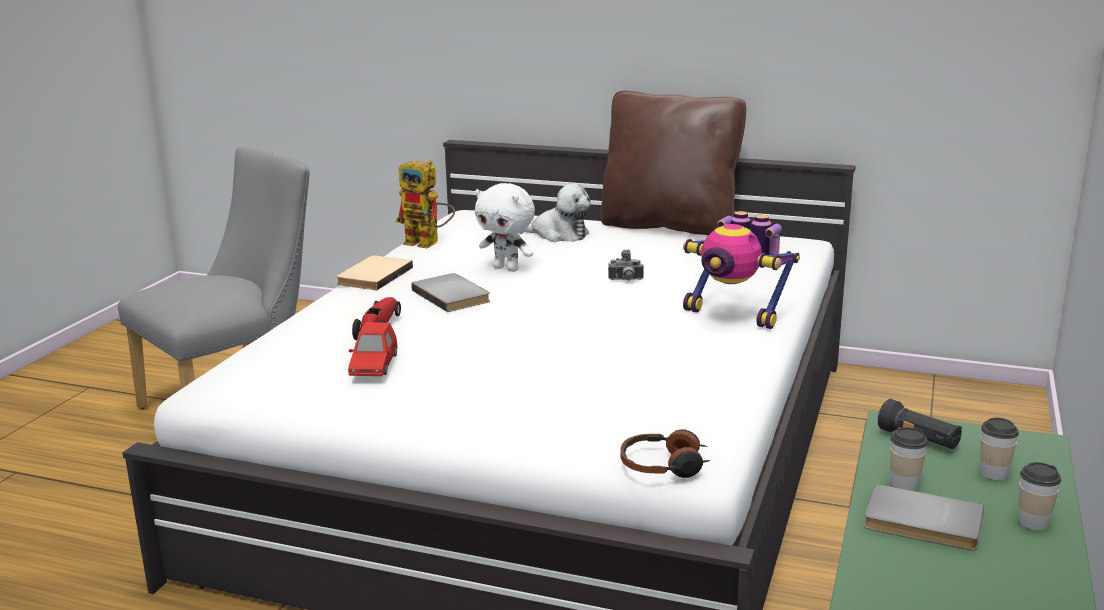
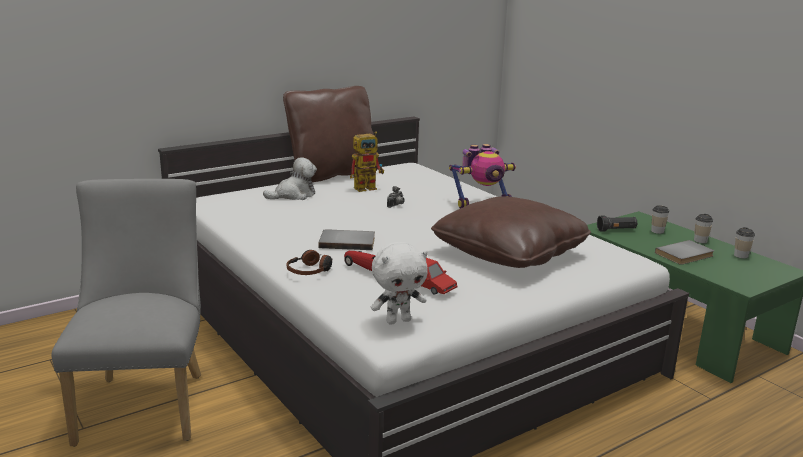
camera: 55 degrees left, 0 degrees up
(372, 276) = (268, 250): beige book -> none
(429, 243) = (238, 222): toy robot -> toy robot (369, 187)
(507, 269) = (326, 220): white plush toy -> white plush toy (398, 320)
(569, 378) = (509, 253): none -> brown pillow
(664, 466) = (632, 267): headphones -> headphones (310, 271)
(904, 484) = (651, 246): cup -> cup (741, 255)

